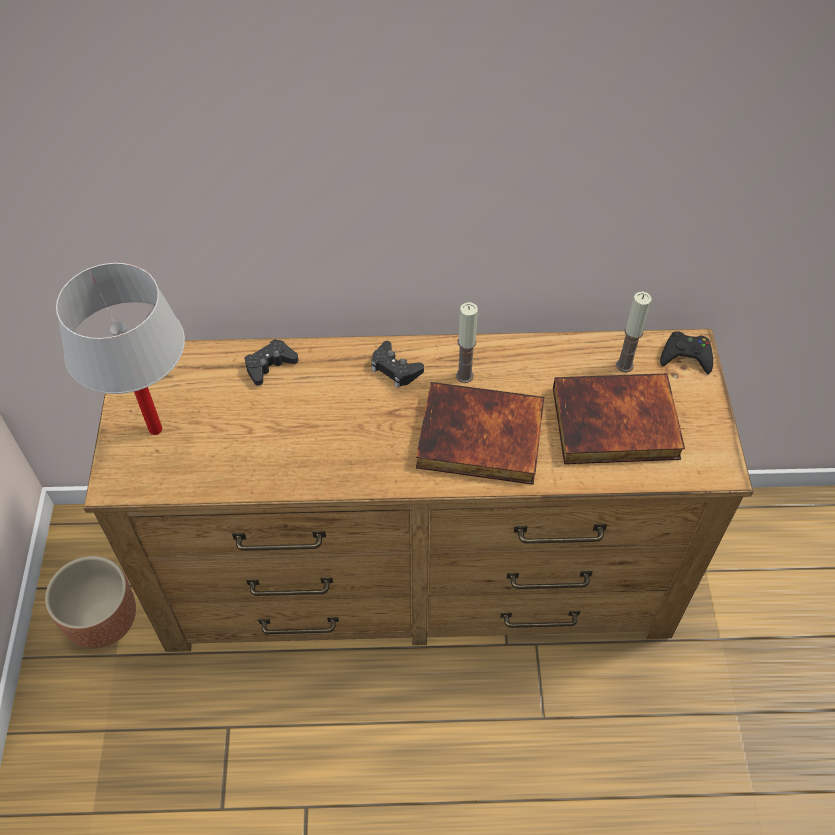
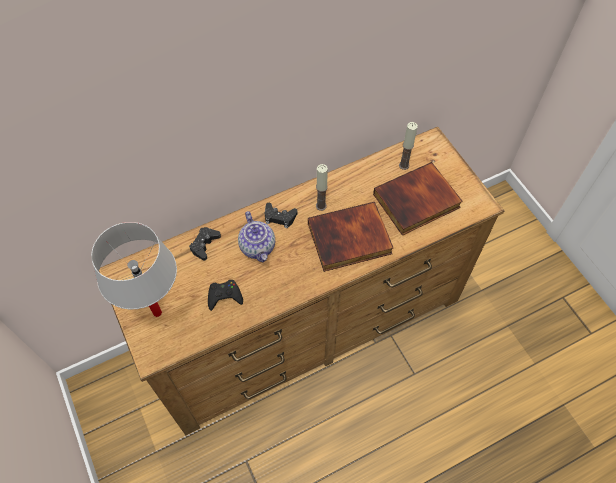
camera: 25 degrees left, 5 degrees up
(102, 620) = (136, 434): brown planter -> none
(341, 397) = (258, 247): none -> teapot
(686, 356) = (433, 147): black game controller -> black game controller (224, 296)

